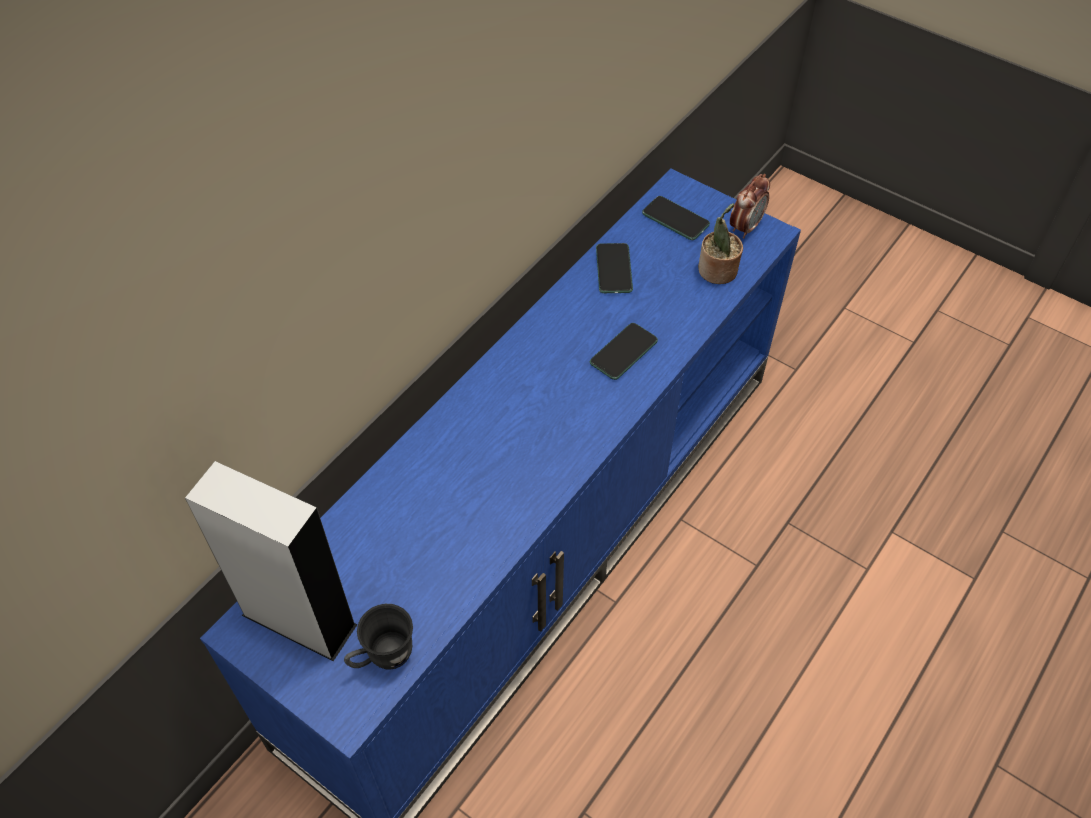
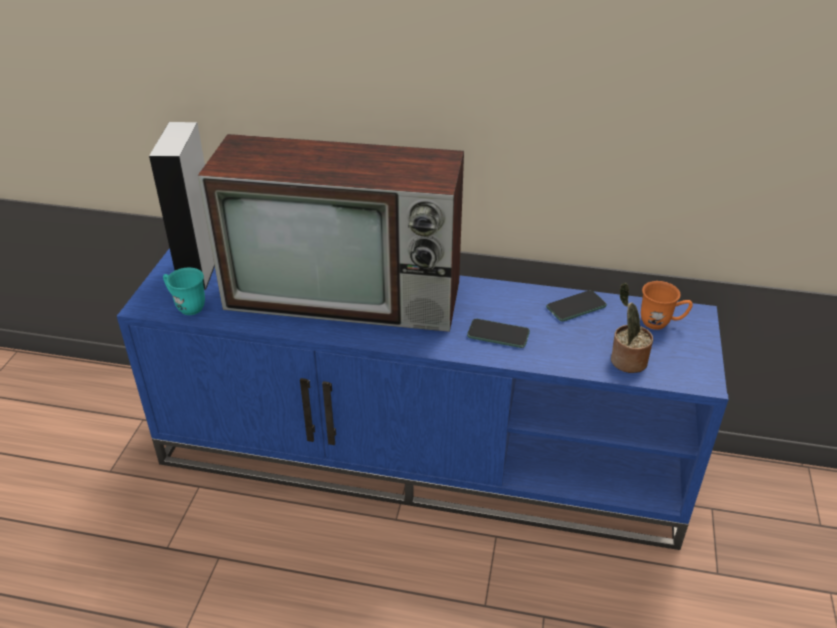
camera: 65 degrees right, 15 degrees down
(382, 658) = (186, 306): grey mug -> turquoise mug
(470, 464) = (348, 295): none -> television
(675, 219) = (661, 323): phone -> orange mug
(745, 227) = (694, 364): alarm clock -> none

